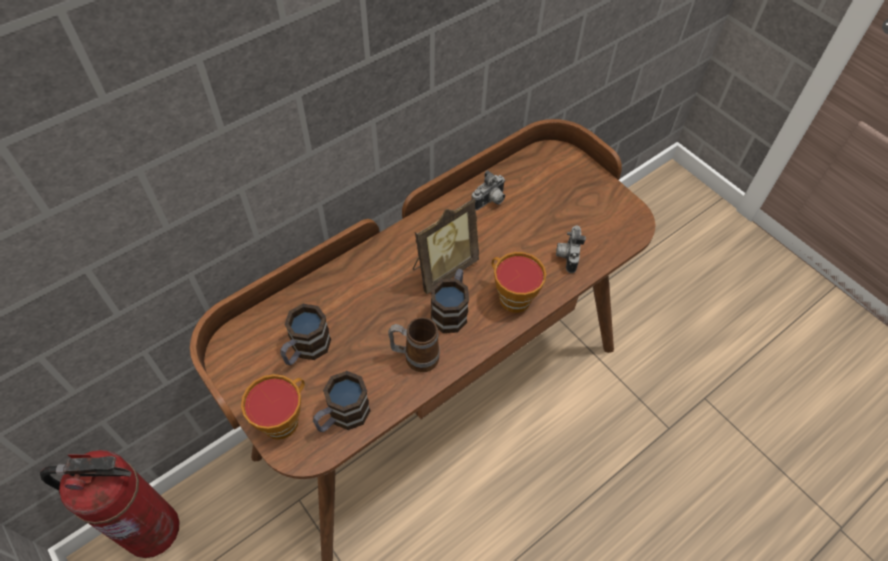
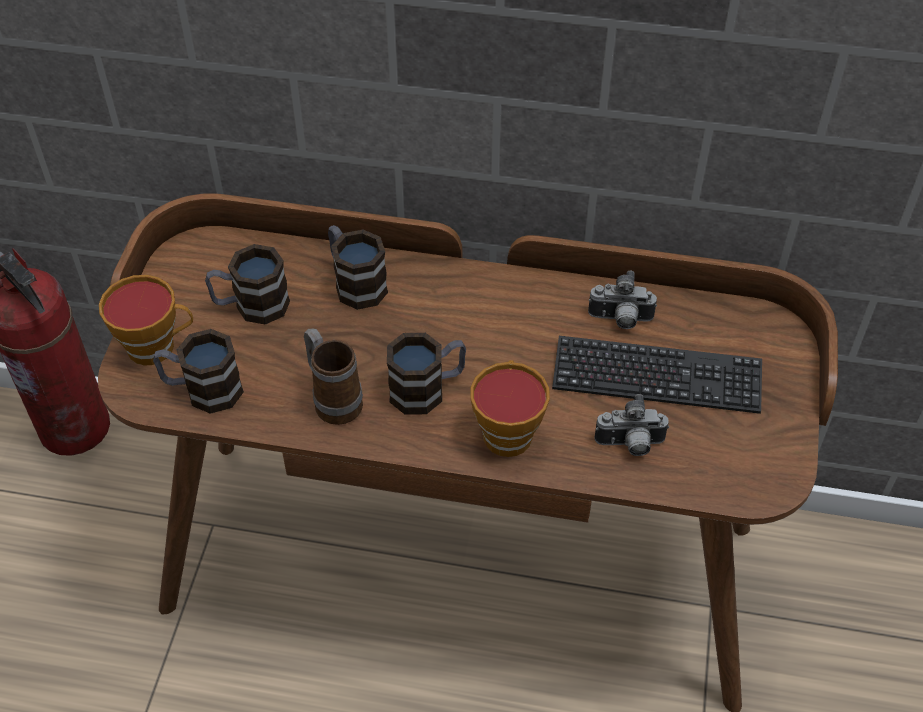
camera: 50 degrees right, 5 degrees down
(344, 289) = (355, 282): none -> mug
(442, 268) = (475, 343): picture frame -> none
(538, 215) = (656, 377): none -> keyboard
(567, 255) = (630, 445): camera -> camera turned 150 degrees counterclockwise

